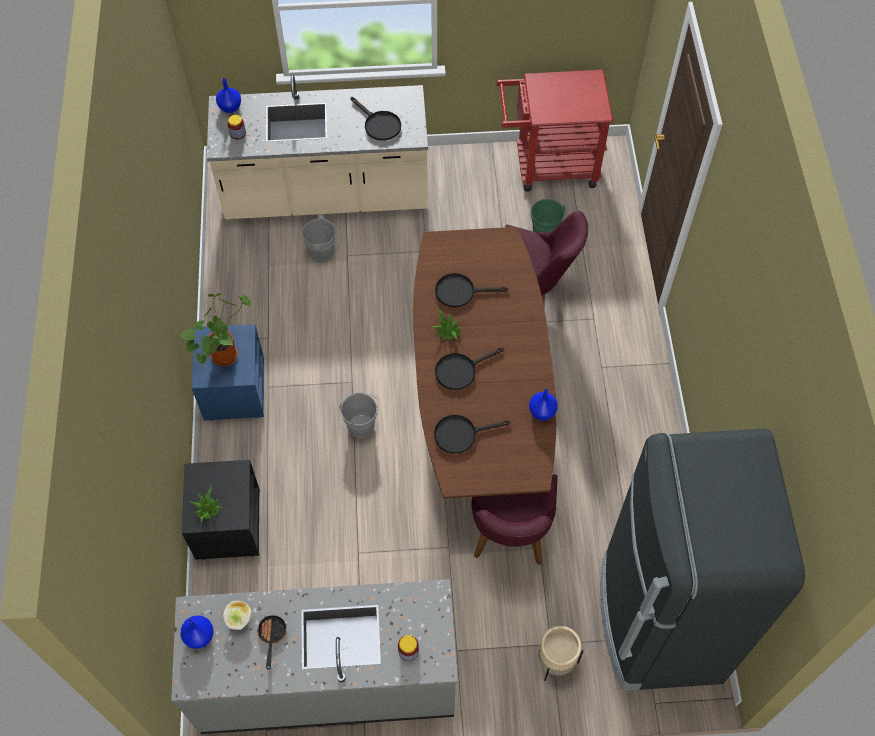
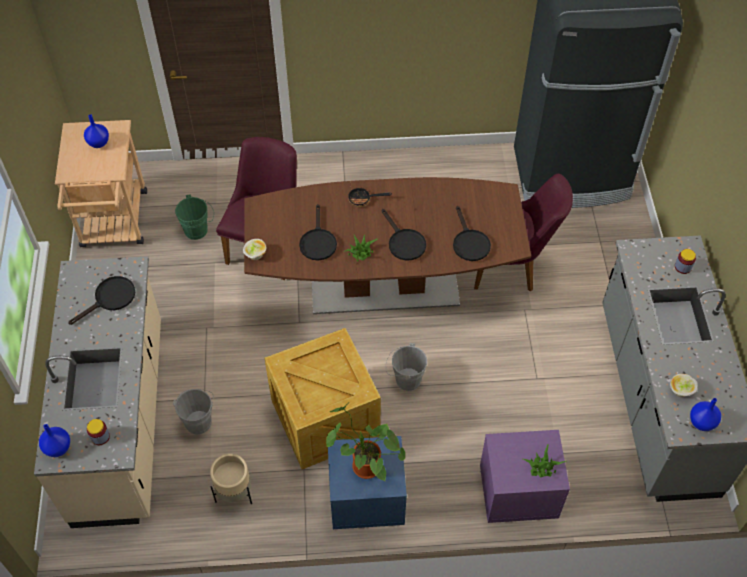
camera: 90 degrees left, 5 degrees down
(227, 523) = (517, 492): black nightstand -> purple nightstand
(272, 636) = (690, 365): frying pan -> frying pan (363, 199)
(319, 355) = (327, 419): none -> crate
(442, 239) = (255, 255): none -> bowl
(541, 412) = (444, 186): blue vase -> blue vase (98, 143)
(548, 166) = (114, 225): red cart -> beige cart
(556, 661) = (613, 238): beige planter -> beige planter (234, 493)

